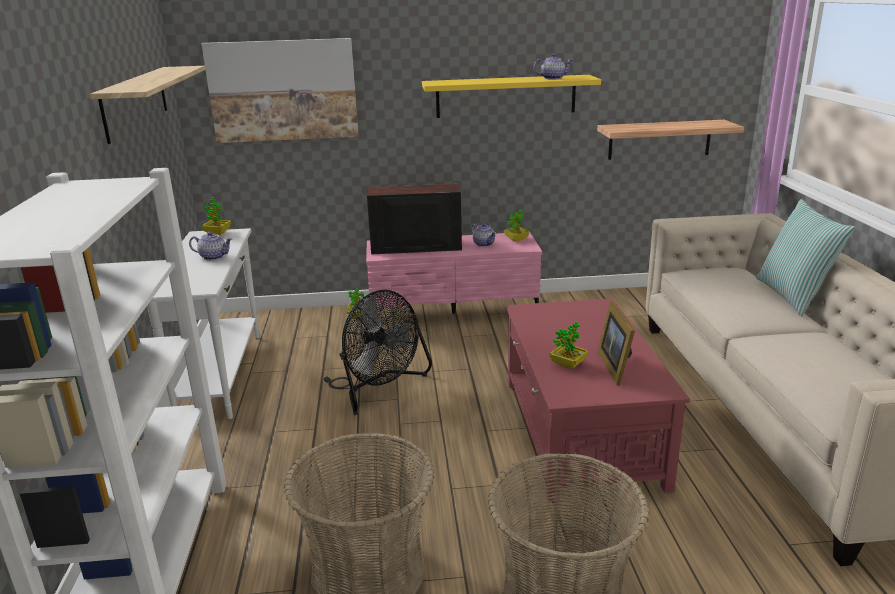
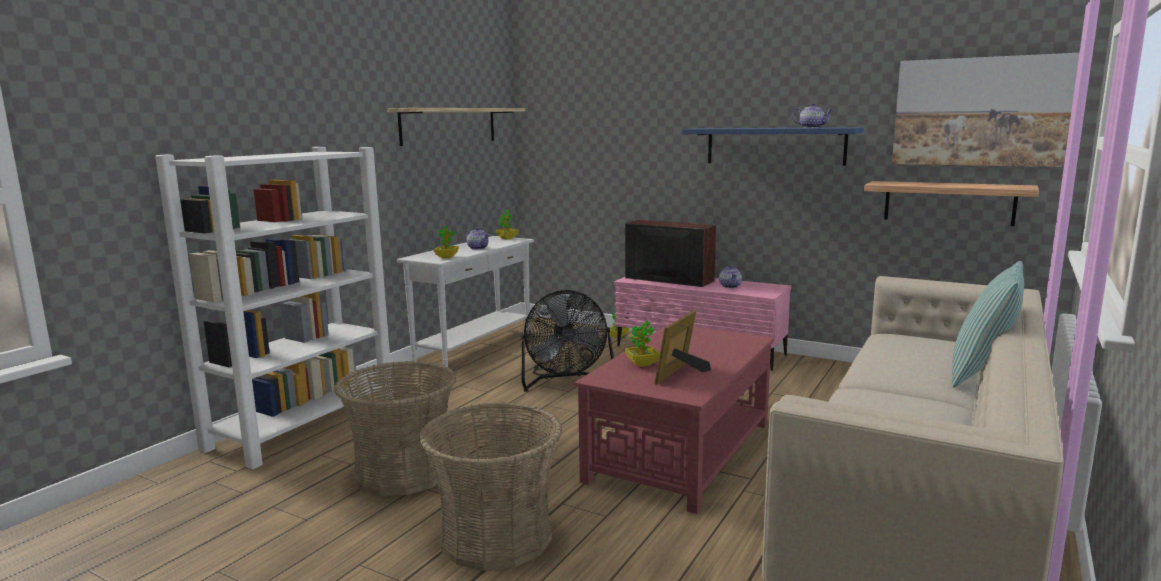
camera: 35 degrees right, 10 degrees down
(283, 90) = (587, 132): picture -> picture (981, 112)
(506, 96) = (774, 146): yellow shelf -> blue shelf
(516, 239) = (766, 288): potted plant -> potted plant (446, 257)

